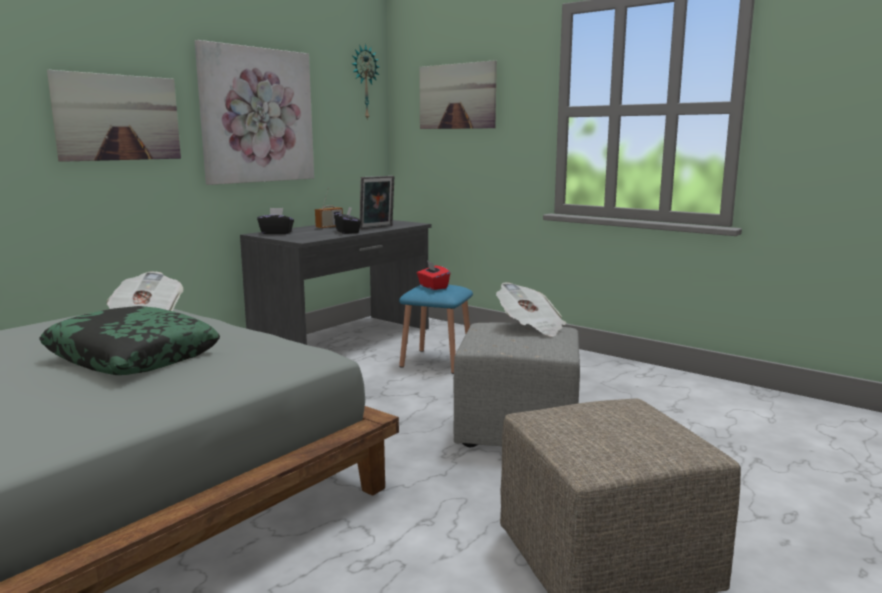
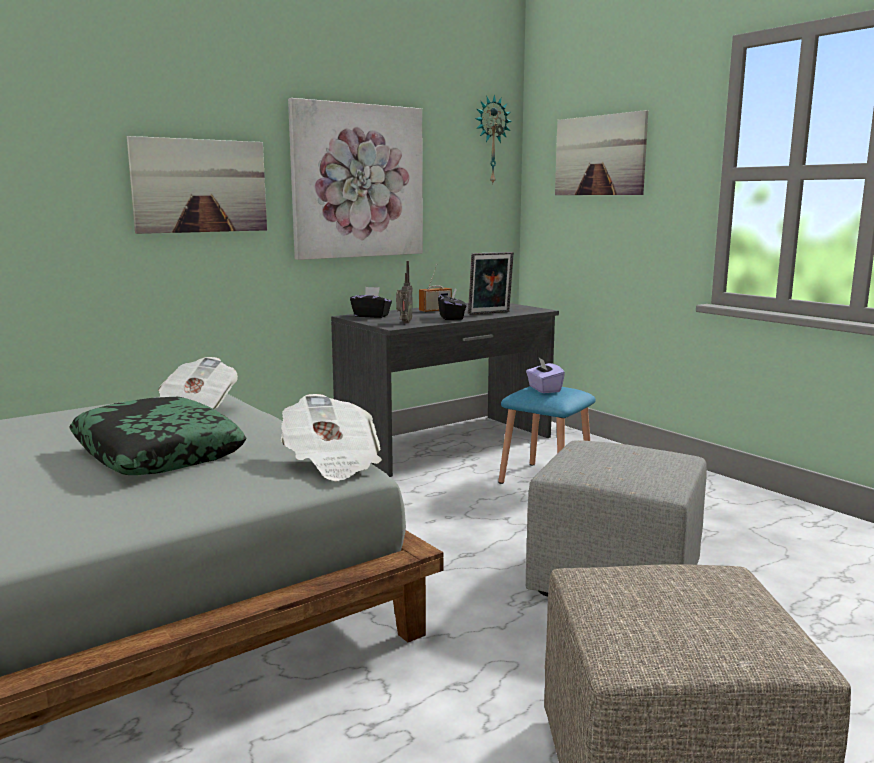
camera: 15 degrees right, 0 degrees up
(310, 237) = (404, 323): none -> radio
(433, 287) = (544, 389): red tissue box -> purple tissue box
(531, 327) = (640, 452): newspaper -> newspaper (332, 463)

